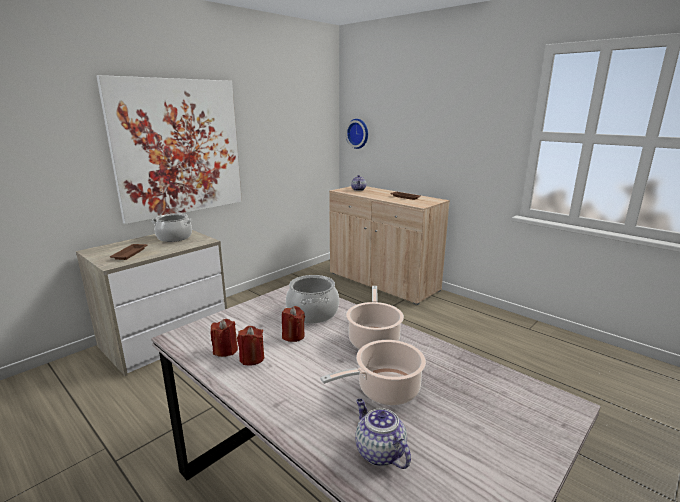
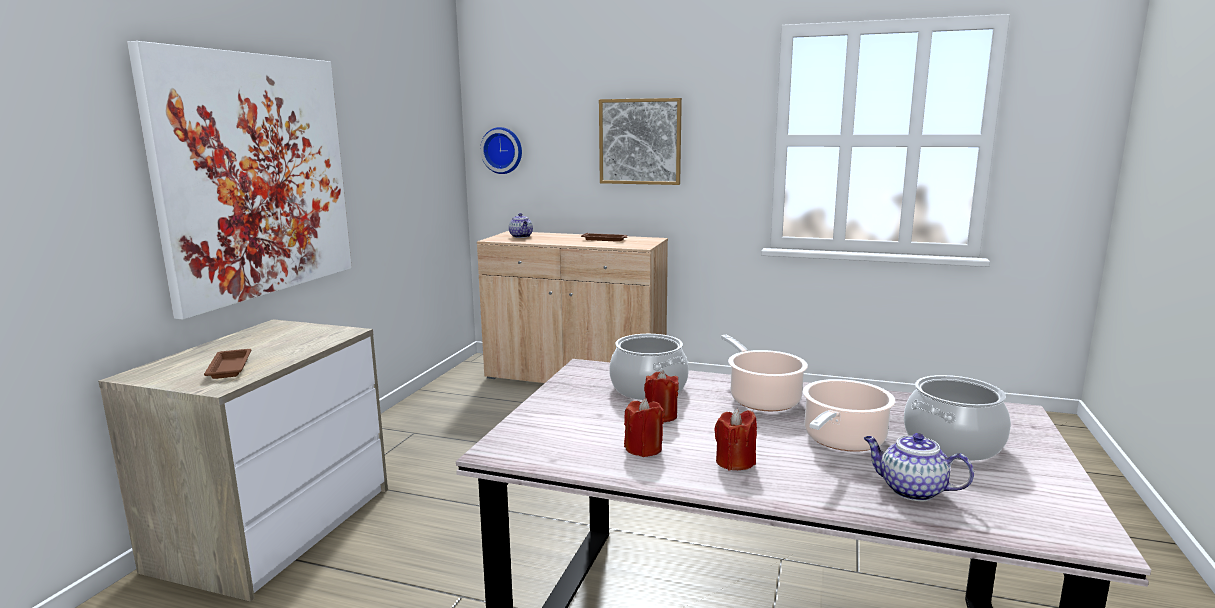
camera: 25 degrees left, 5 degrees down
(174, 237) = (278, 335): cooking pot -> cooking pot (952, 443)
(225, 350) = (594, 449): red candle -> red candle (735, 462)
(438, 132) = (640, 141): none -> picture

